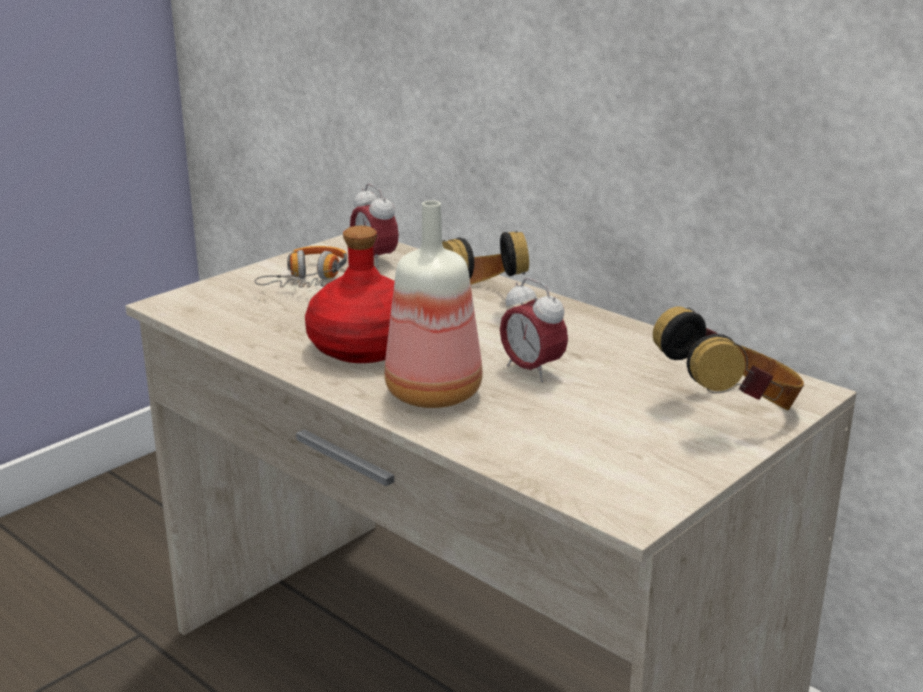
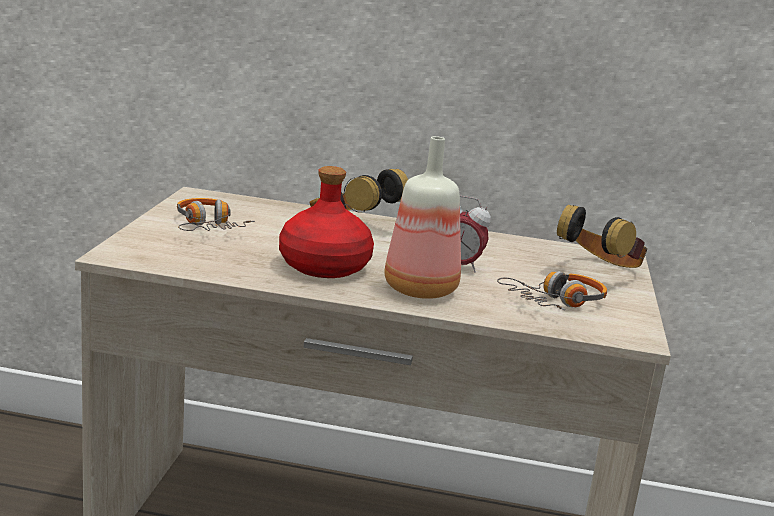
camera: 35 degrees left, 5 degrees down
(374, 260) = (234, 207): alarm clock -> none
(591, 440) = (556, 302): none -> headphones

